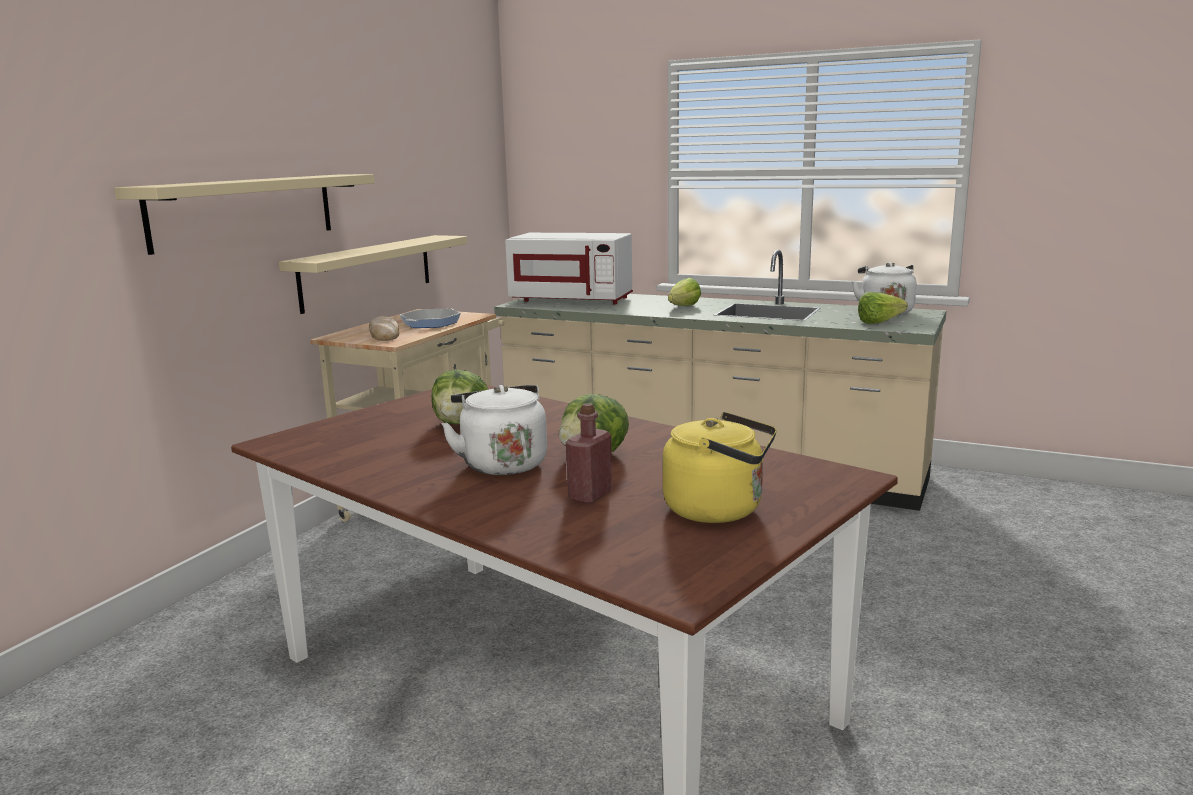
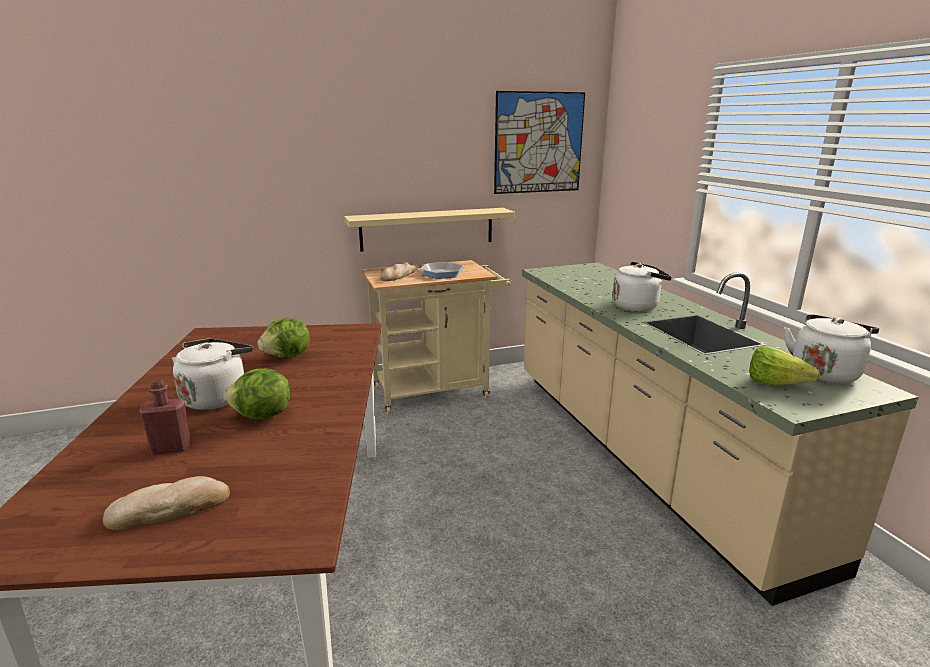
camera: 45 degrees right, 5 degrees up
(245, 210) = (318, 181): beige shelf -> none
(456, 150) = (539, 143): none -> picture
(572, 300) = (583, 277): white microwave -> none
(680, 308) = (637, 306): lettuce -> white kettle
(719, 510) = (169, 508): yellow kettle -> bread

